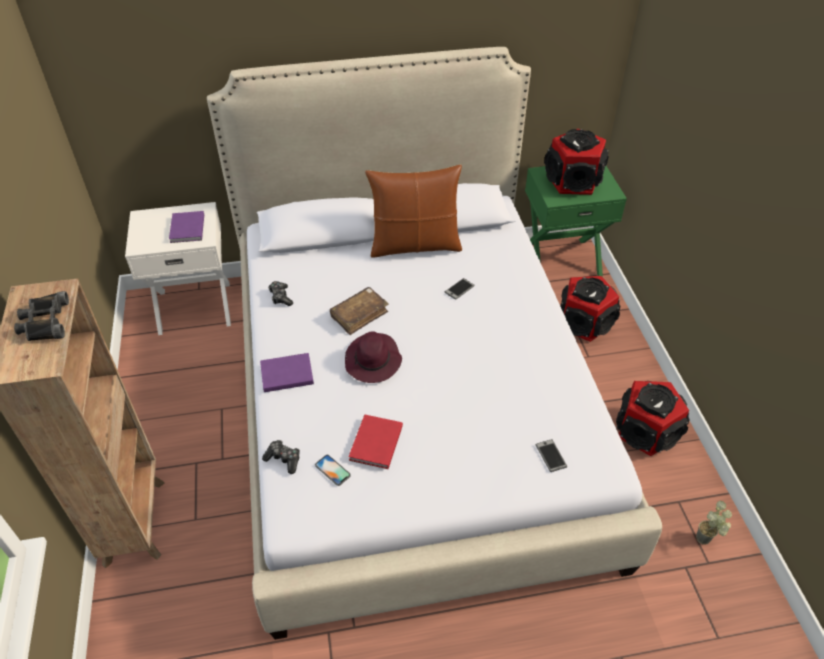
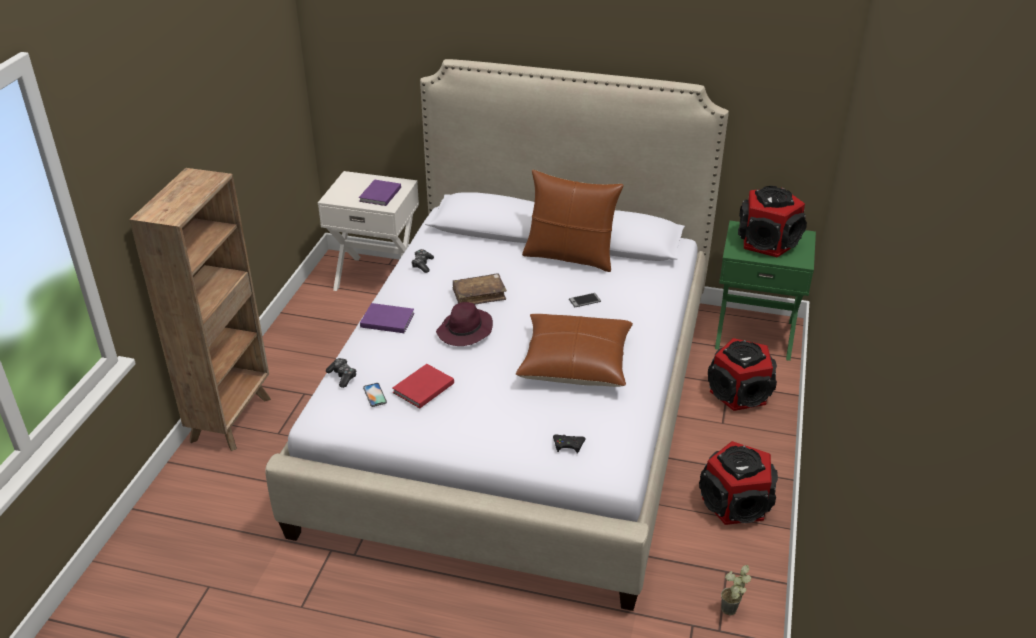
camera: 25 degrees right, 10 degrees down
(44, 322) = (191, 193): black binoculars -> none
(496, 360) = (575, 363): none -> brown pillow
(551, 456) = (568, 445): phone -> black game controller

